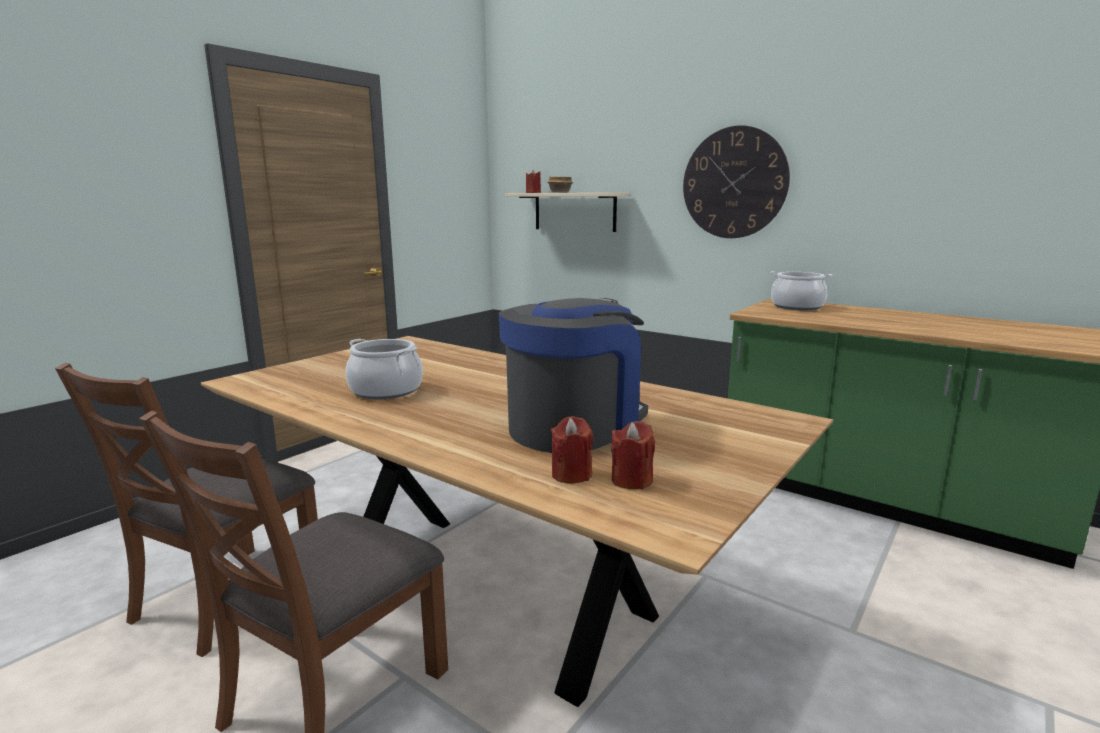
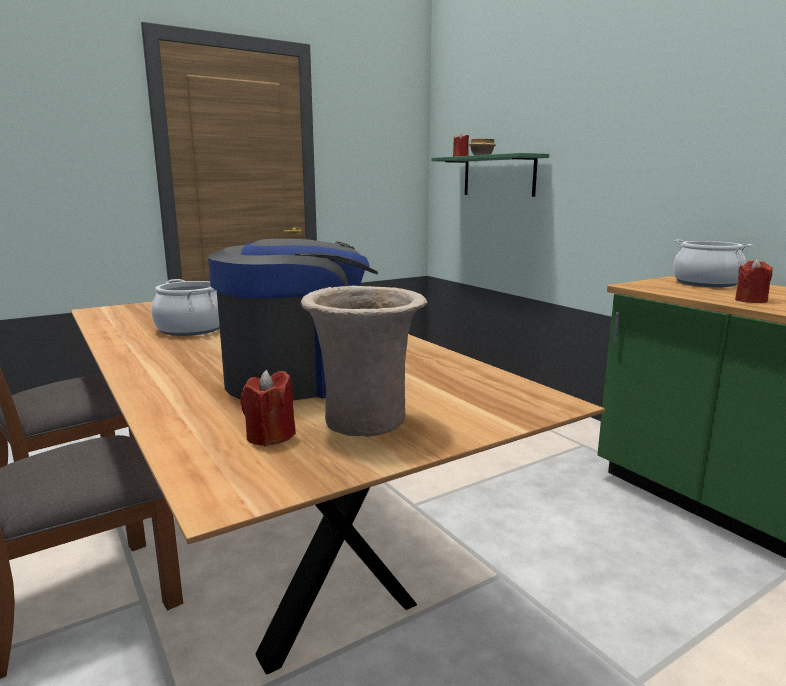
camera: 20 degrees right, 0 degrees up
(571, 474) = (223, 421): red candle -> red candle (750, 300)
(574, 211) = (498, 176): beige shelf -> green shelf
(689, 457) = (367, 423): none -> beige vase
(734, 183) = (656, 138): wall clock -> none

